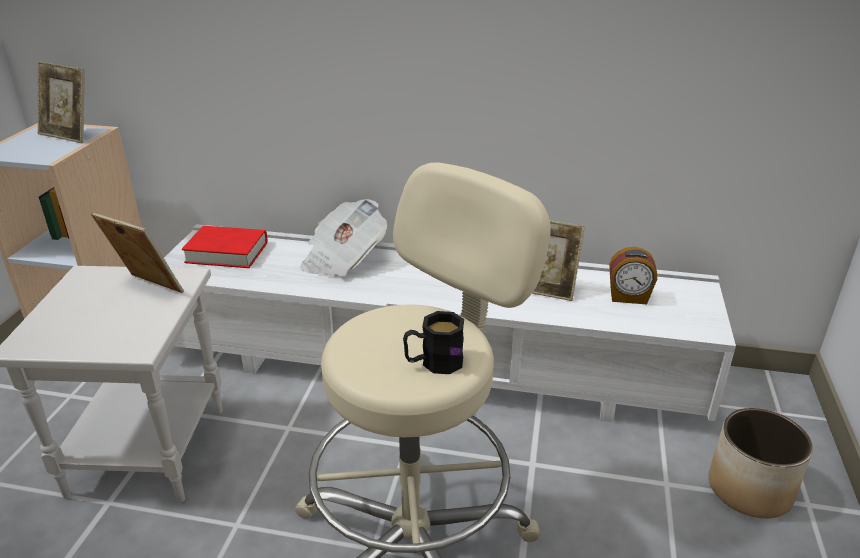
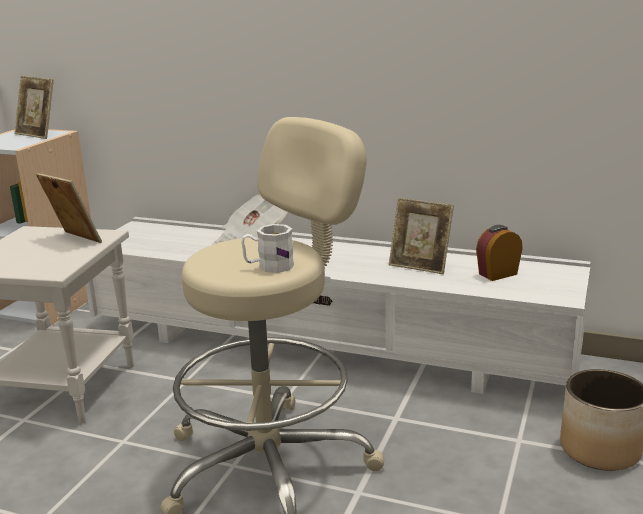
camera: 10 degrees right, 10 degrees down
(227, 252) = (154, 235): red book -> none
(433, 363) = (268, 267): black mug -> white mug
(628, 297) = (497, 274): alarm clock -> alarm clock turned 135 degrees clockwise

